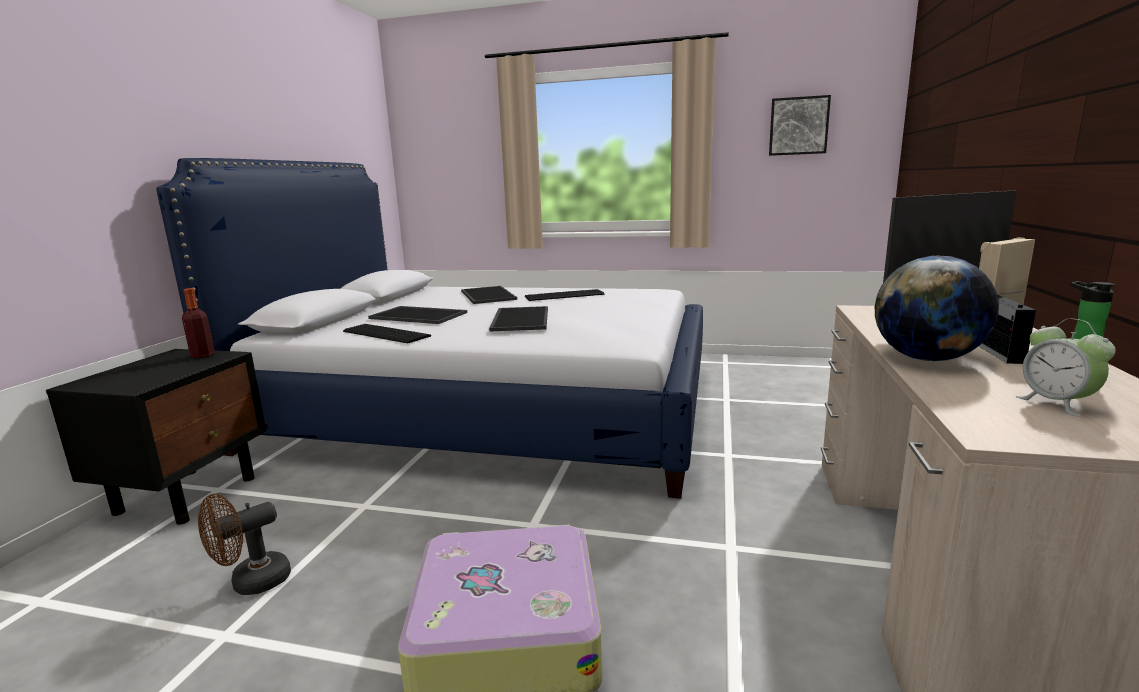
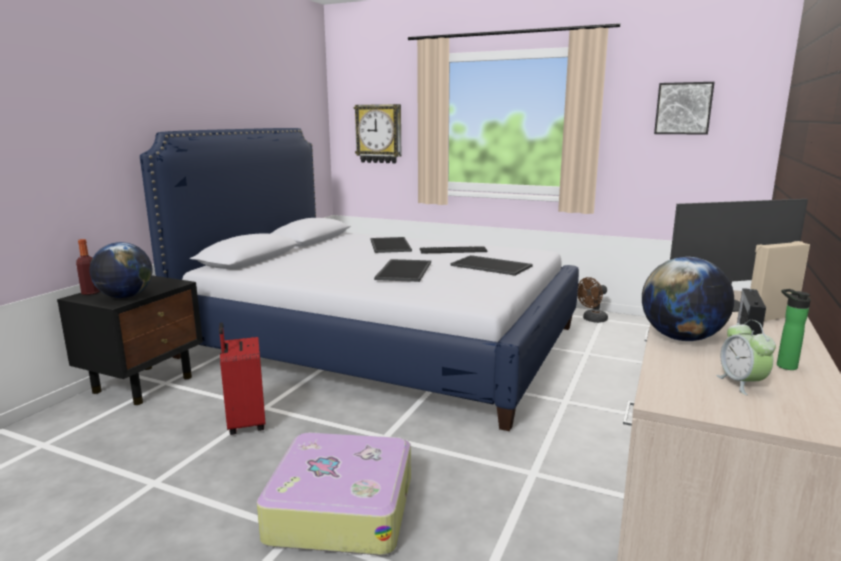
camera: 10 degrees right, 0 degrees up
(152, 378) = (125, 297): none -> globe
(202, 355) = (162, 281): bottle -> bottle (90, 292)
(251, 583) = (177, 451): brown fan -> brown fan (592, 320)
(342, 531) = (245, 423): none -> red suitcase
(386, 333) = (296, 274): keyboard -> none
(420, 315) = (328, 260): tray -> tray (492, 265)
(455, 171) = (379, 134): none -> wall clock

